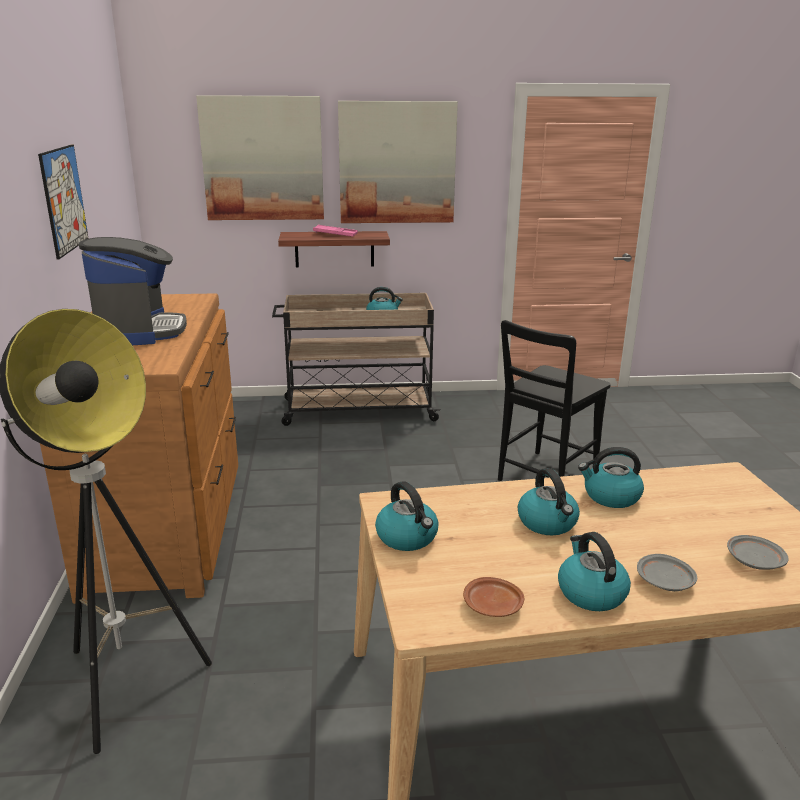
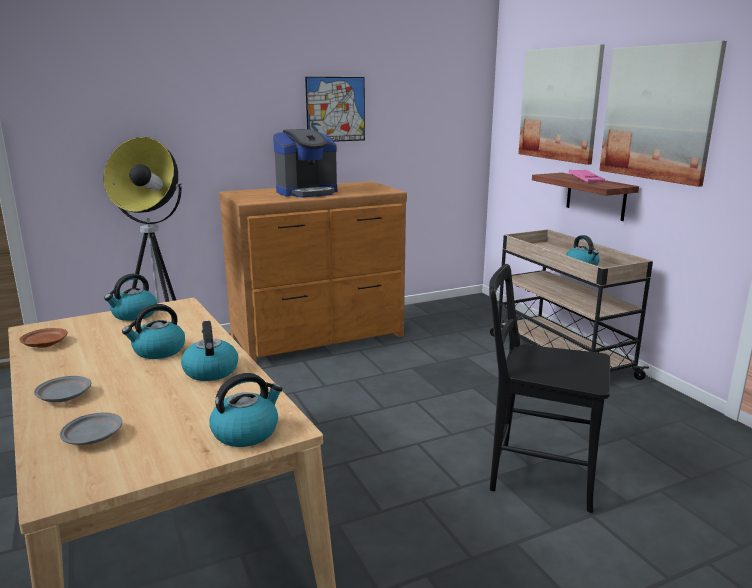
camera: 70 degrees right, 5 degrees down
(590, 592) = (54, 371): kettle -> kettle (246, 432)

